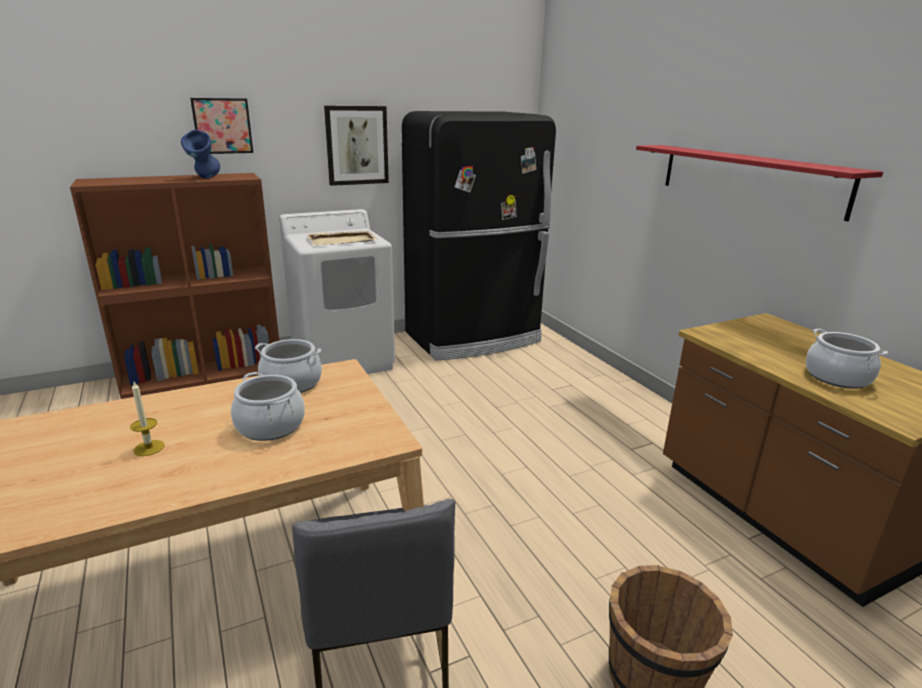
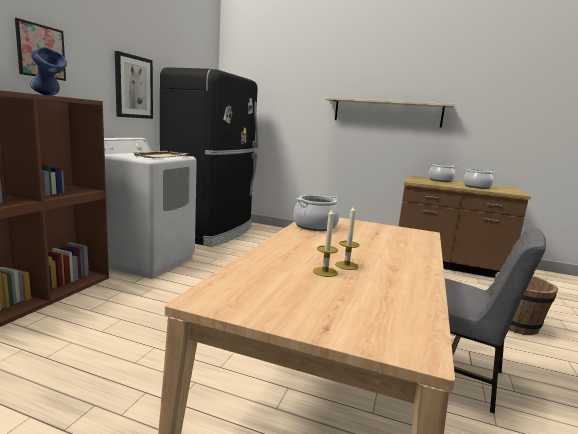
camera: 45 degrees left, 10 degrees down
(111, 446) = (325, 272): none -> candle
(270, 426) = (366, 242): cooking pot -> cooking pot (440, 180)
(748, 178) = (387, 112): red shelf -> beige shelf

